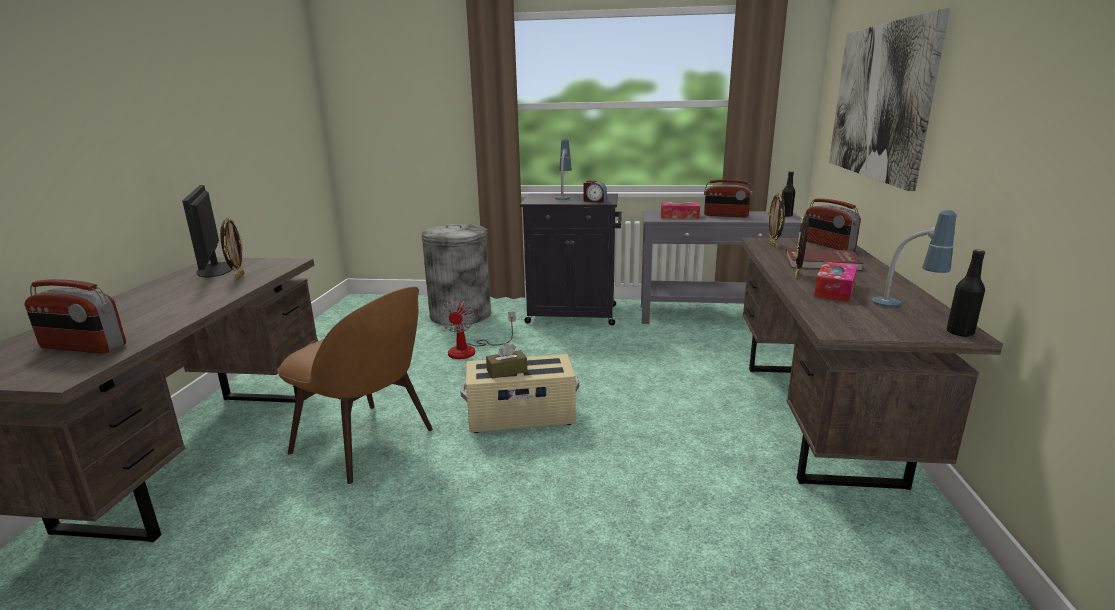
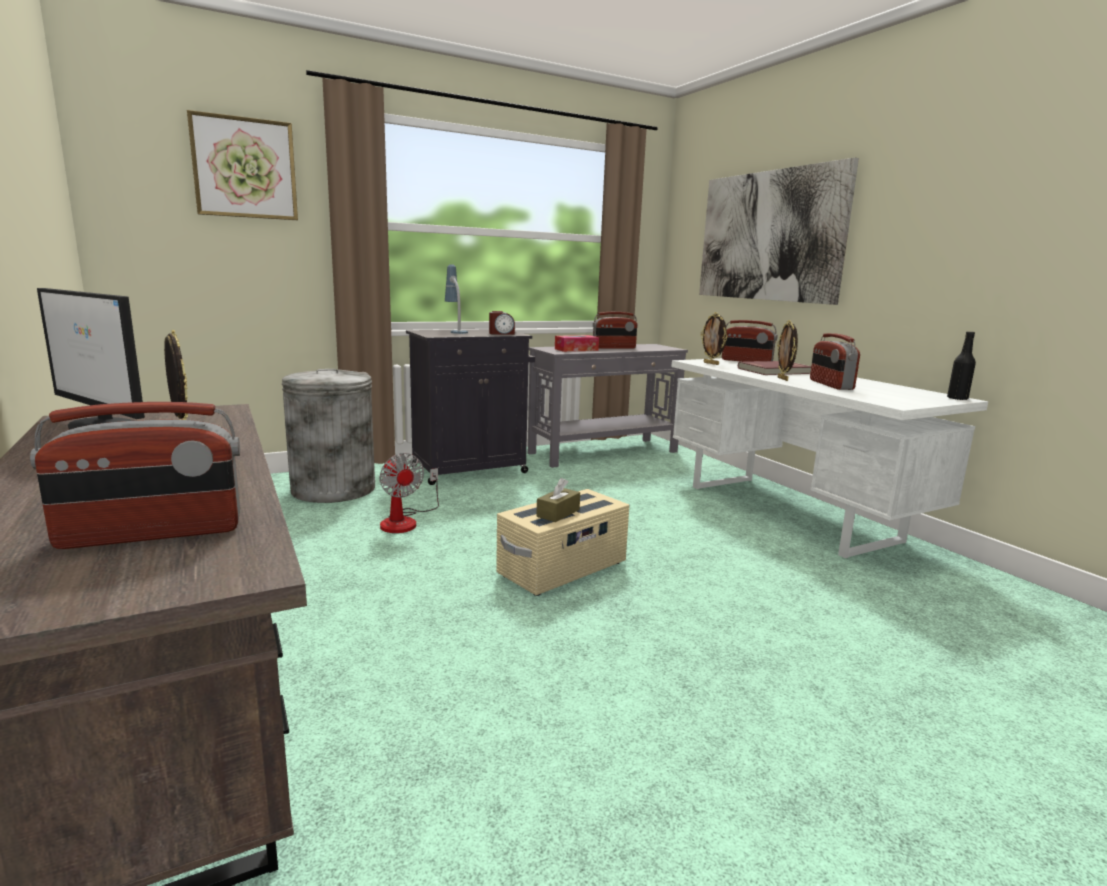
camera: 35 degrees left, 5 degrees down
(366, 443) = (423, 641): brown chair -> none
(419, 72) = (244, 168): none -> picture
(786, 215) = (660, 346): black bottle -> none
(817, 419) = (790, 512): brown desk -> white desk
(834, 290) = (830, 385): tissue box -> radio
(904, 307) = (894, 390): table lamp -> none

